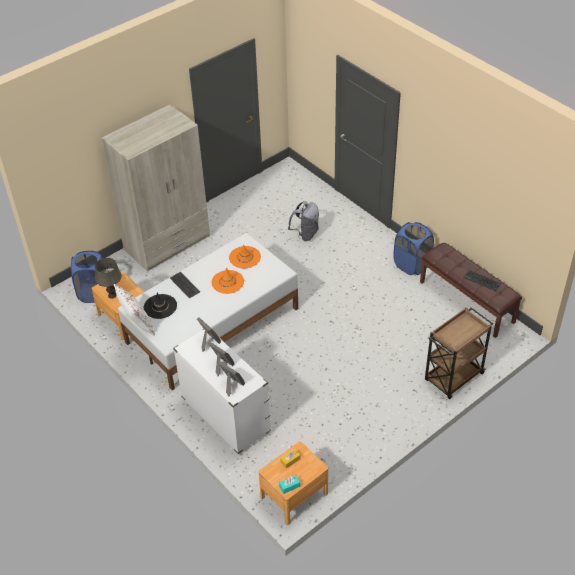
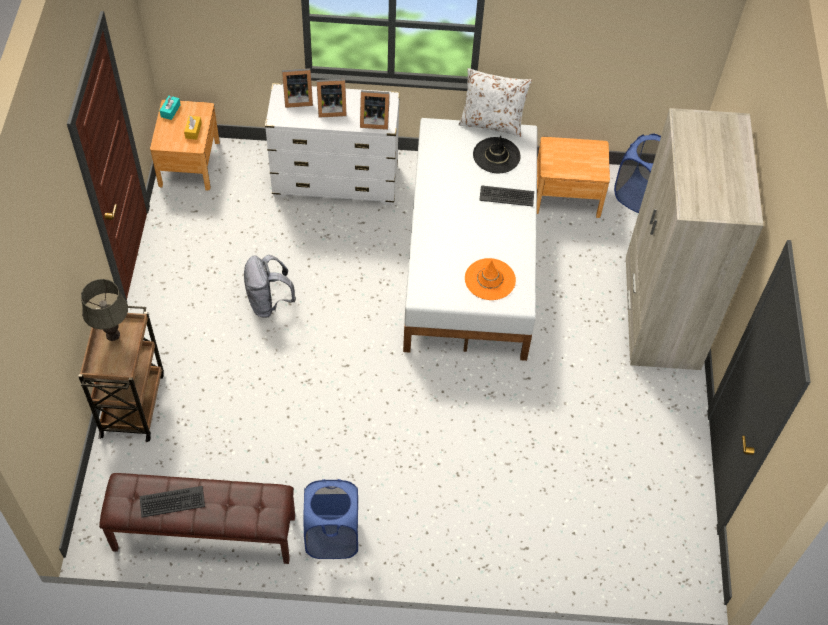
camera: 130 degrees right, 10 degrees up
(112, 295) = (574, 149): grey table lamp -> grey table lamp (113, 334)
(227, 282) = (467, 234): orange hat -> none
(305, 234) = (523, 470): grey backpack -> grey backpack (268, 303)

